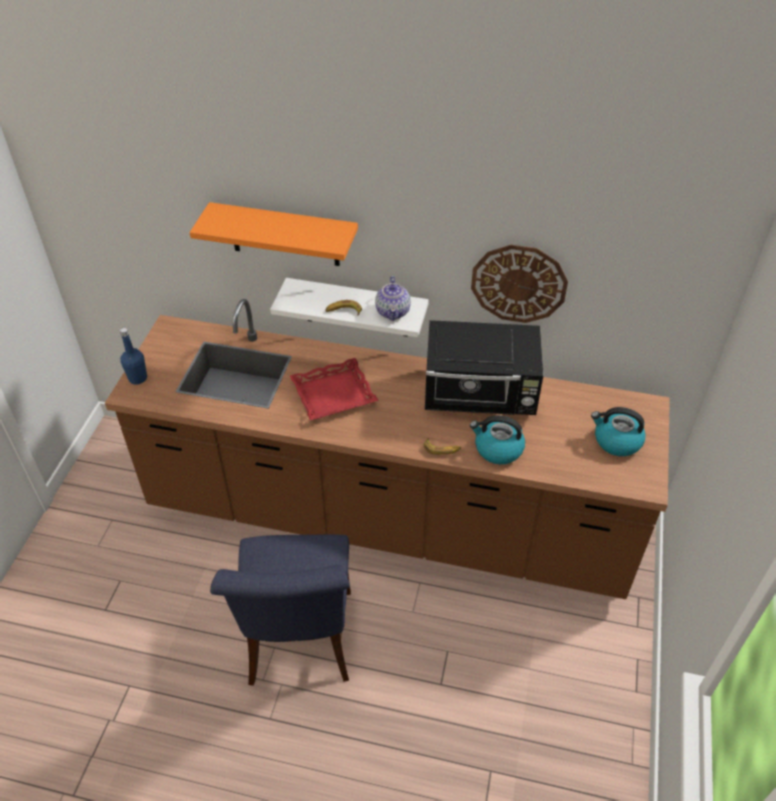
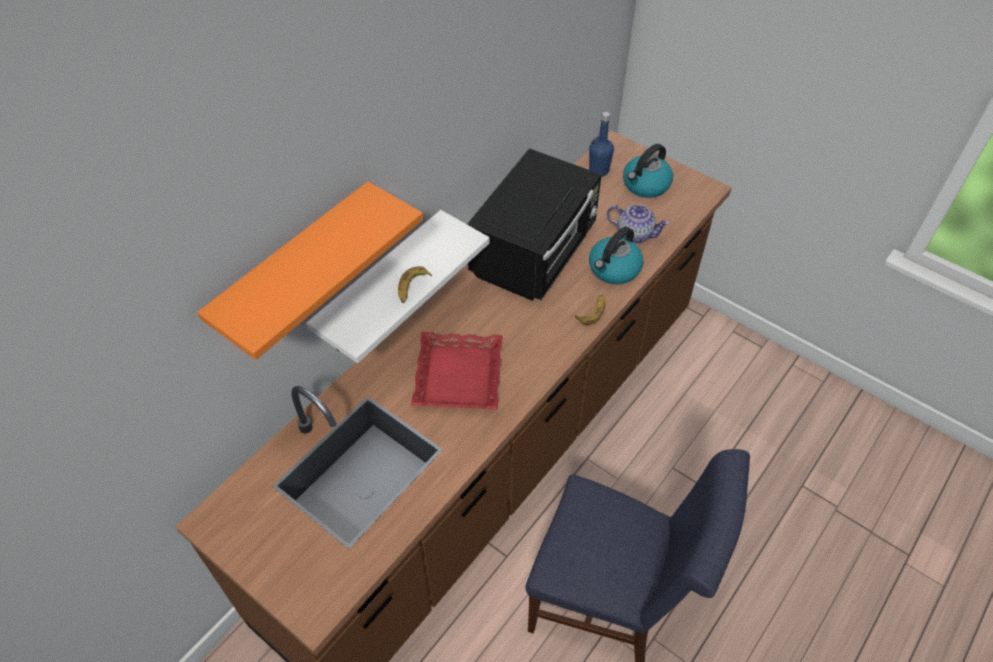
camera: 65 degrees left, 5 degrees up
(138, 378) = (291, 591): blue bottle -> blue bottle (598, 171)
(393, 311) = (442, 245): teapot -> teapot (634, 233)
(518, 283) = (506, 120): wall clock -> none

